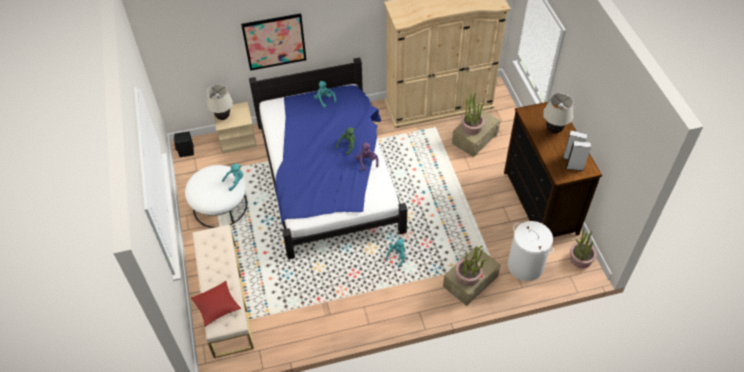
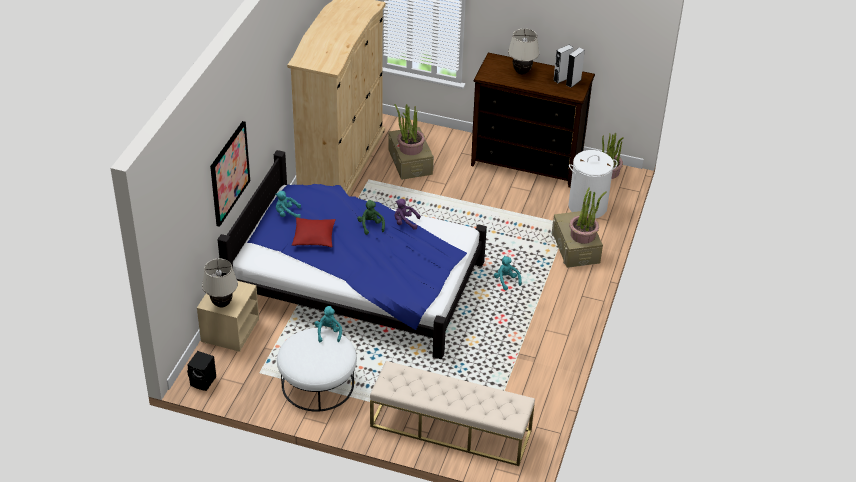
camera: 60 degrees left, 10 degrees down
(216, 306) = (488, 409): red pillow -> red pillow (314, 237)

